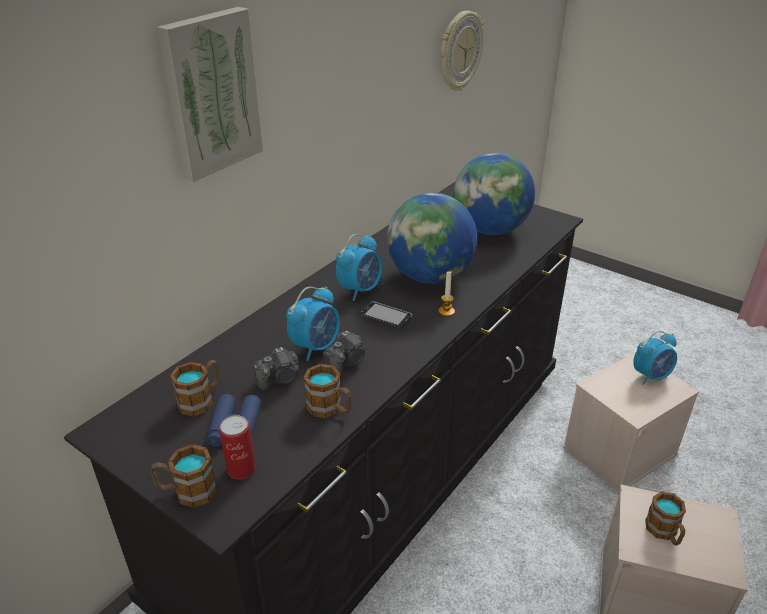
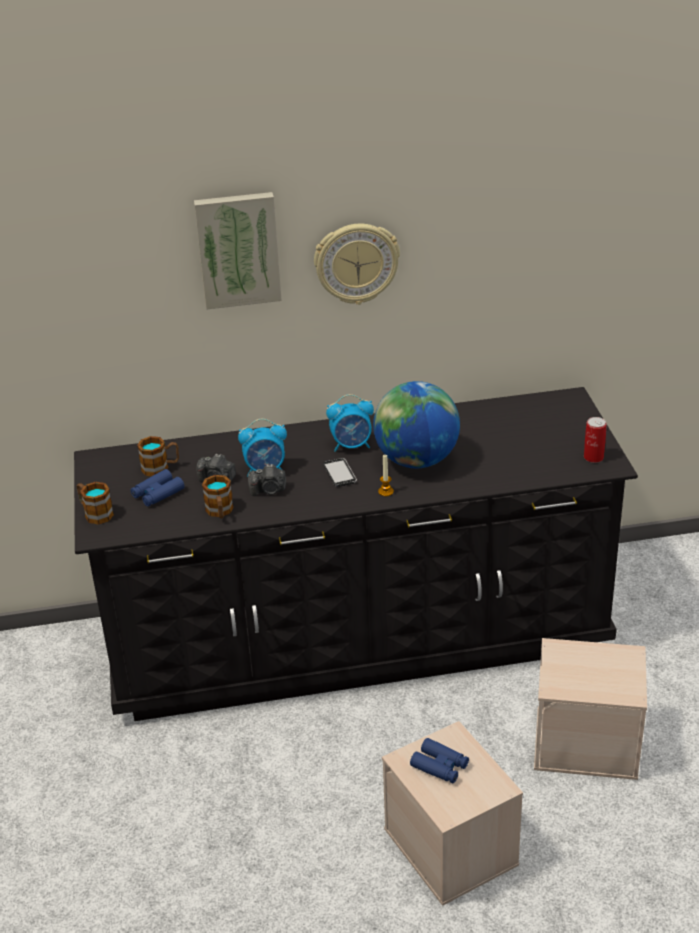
camera: 45 degrees right, 0 degrees up
(241, 469) = (133, 517): can -> can (593, 457)
(459, 51) = (594, 253): wall clock -> wall clock (356, 263)
(490, 230) = (530, 446): globe -> none
(651, 376) = (621, 671): alarm clock -> none
(664, 532) = (440, 766): mug -> blue binoculars

